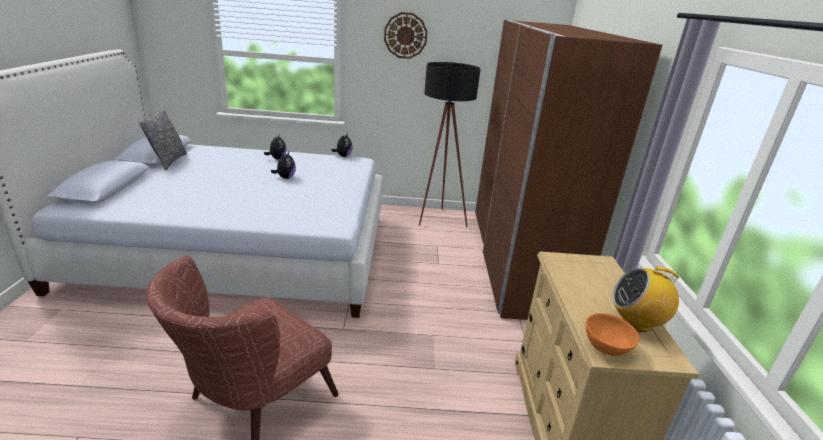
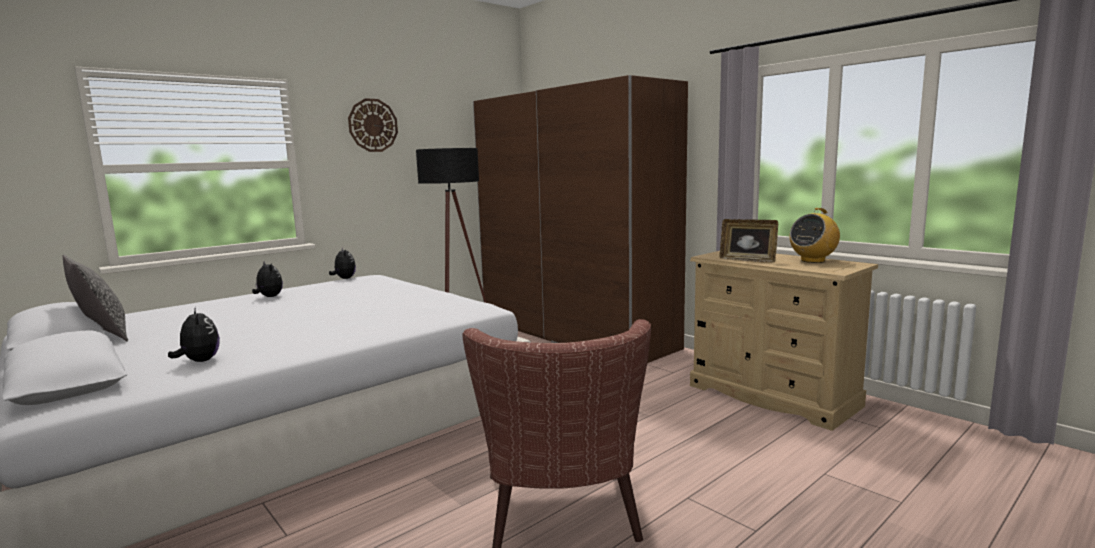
camera: 40 degrees left, 15 degrees down
(285, 177) = (326, 303): plush toy -> plush toy (199, 361)
(571, 284) = (747, 260): none -> picture frame
(606, 347) = (830, 269): orange bowl -> none

